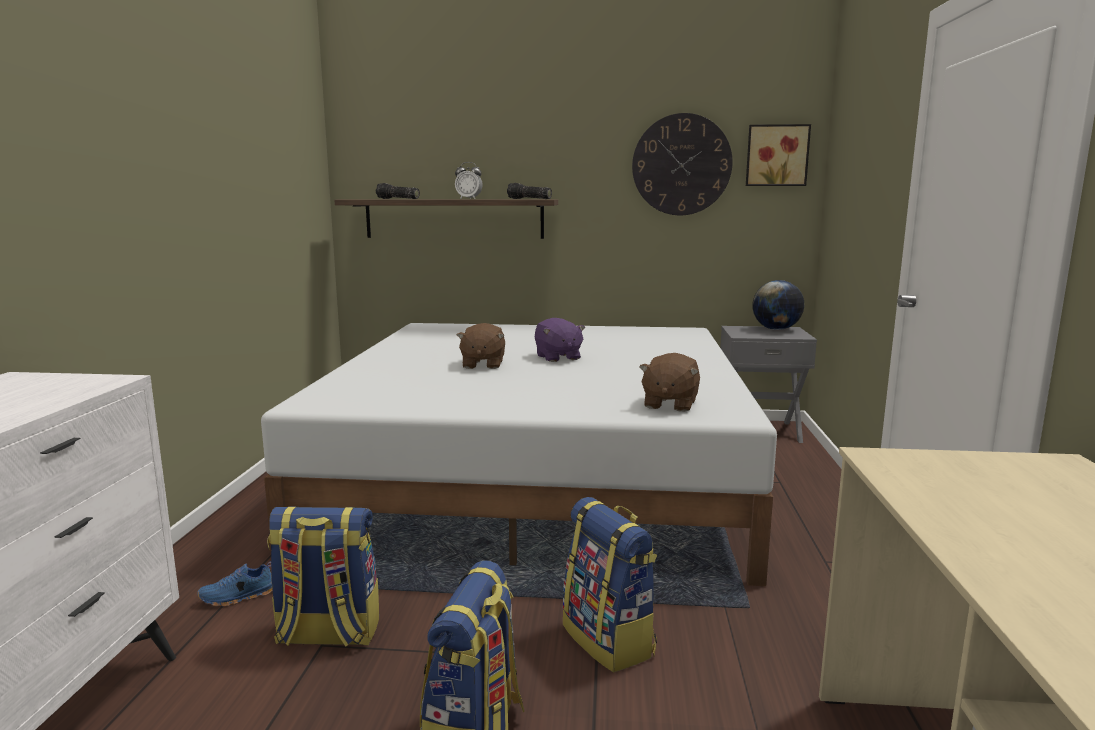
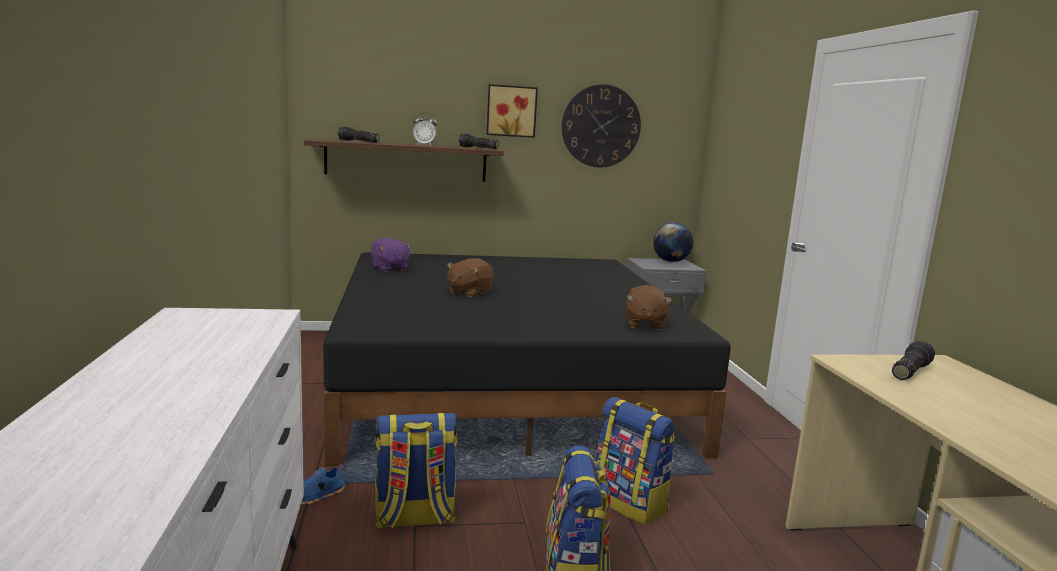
camera: 15 degrees left, 0 degrees up
(482, 364) = (469, 292): brown plush toy -> brown plush toy turned 45 degrees clockwise
(540, 474) = (505, 383): white bed -> black bed
(557, 357) = (524, 286): purple plush toy -> purple plush toy (389, 268)
(776, 155) = (673, 123): picture -> picture (511, 111)
(988, 477) = (908, 371): none -> flashlight

